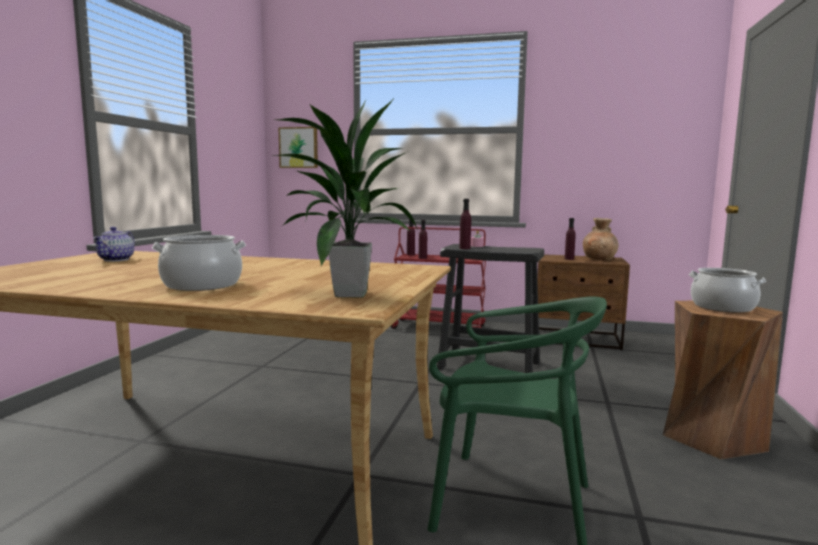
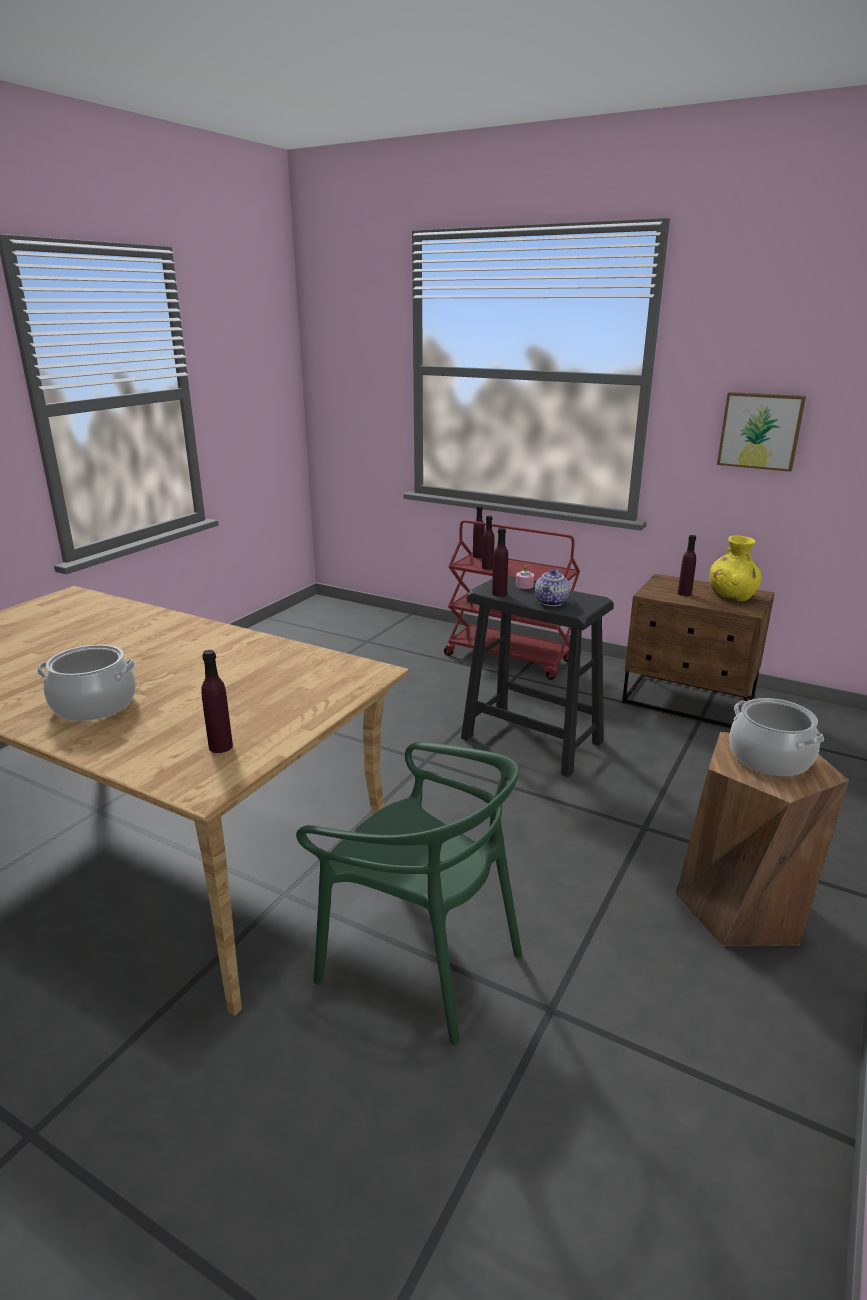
camera: 15 degrees right, 15 degrees up
(116, 260) = (56, 620): teapot -> teapot (552, 602)
(299, 147) = (344, 387): picture -> picture (760, 431)
(349, 294) = (220, 746): potted plant -> purple bottle
(599, 259) = (732, 596): brown vase -> yellow vase

